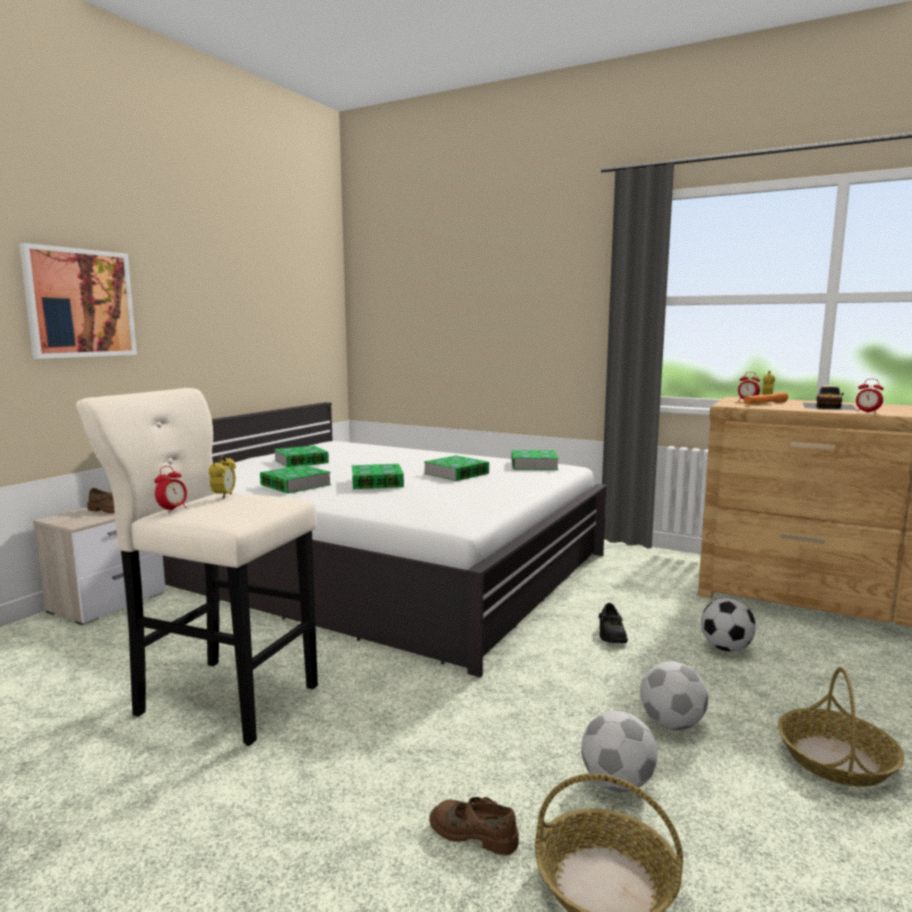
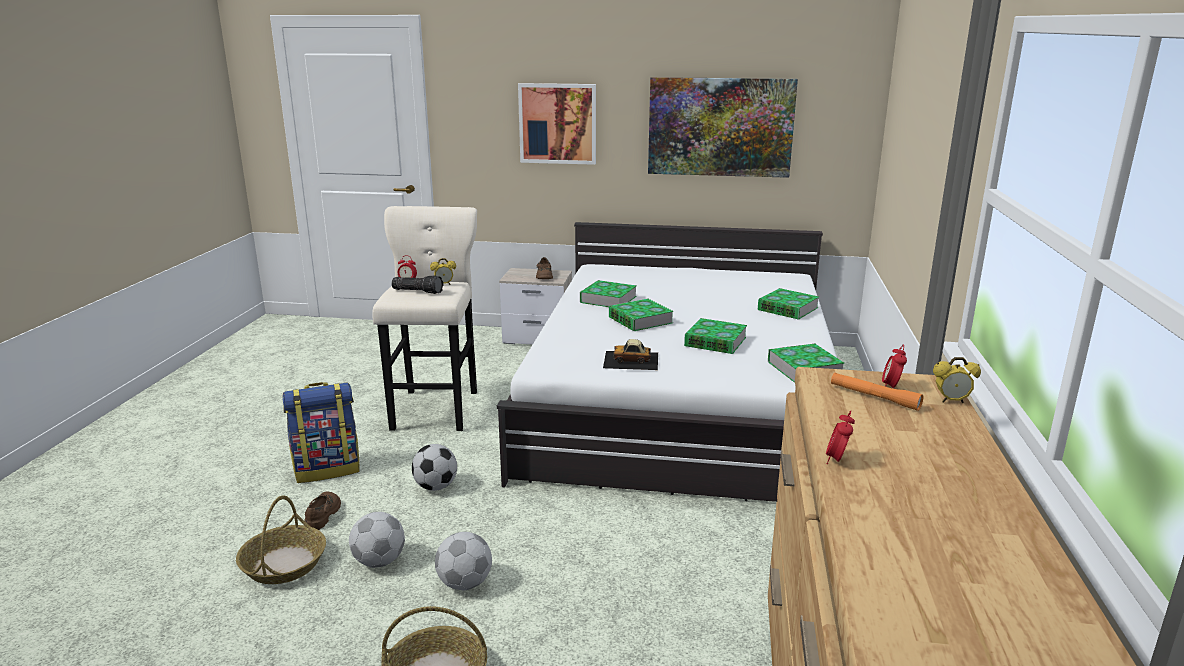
camera: 70 degrees right, 10 degrees up
(230, 507) = (418, 291): none -> flashlight
(245, 309) = (720, 127): none -> picture
(301, 461) = (693, 283): book -> book (787, 309)
(325, 821) = (328, 469): none -> backpack
(611, 634) = (619, 541): black shoe -> none
(726, 648) = (633, 617): football -> football (436, 487)
(829, 406) = (902, 440): toy car -> toy car (631, 360)

